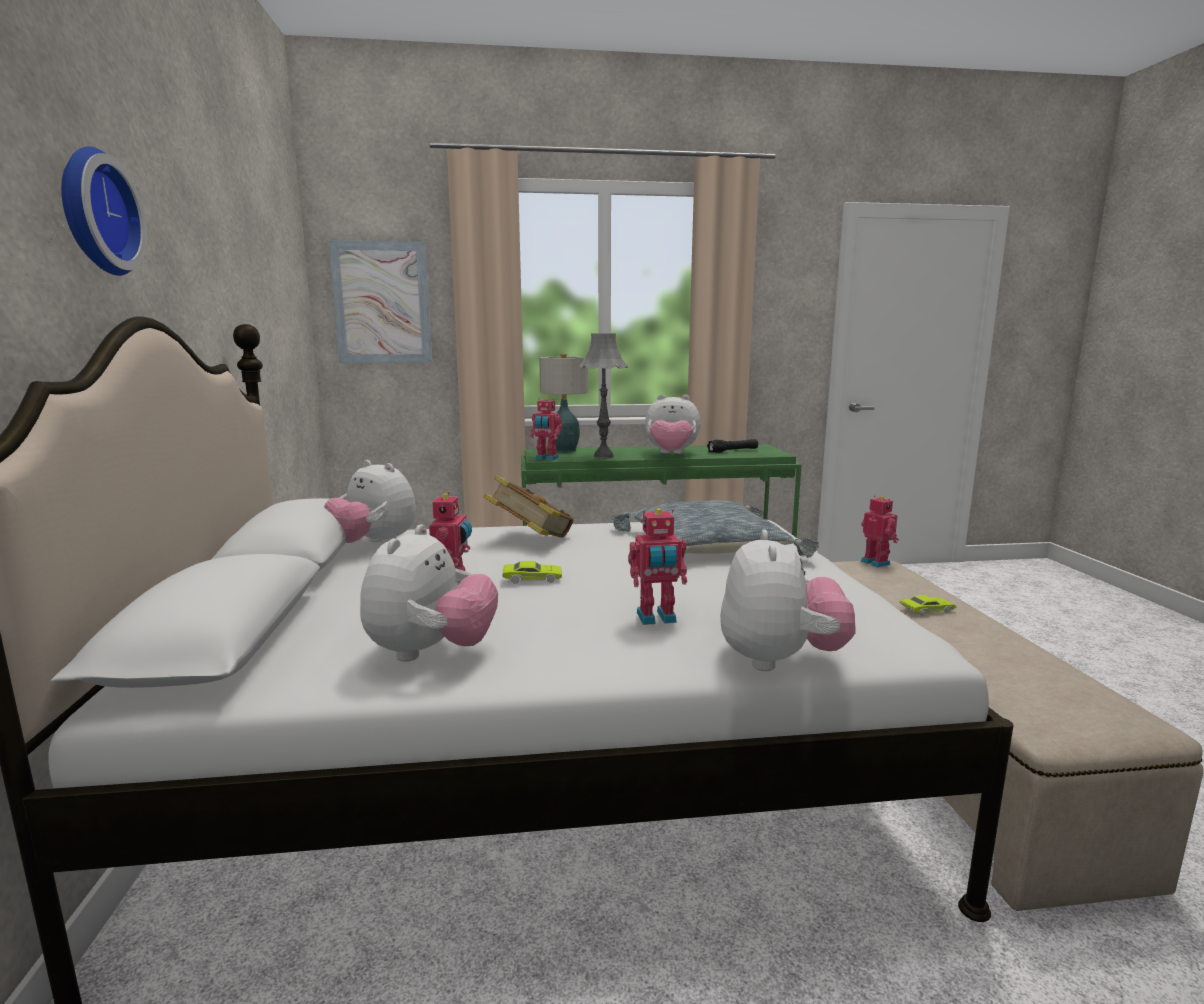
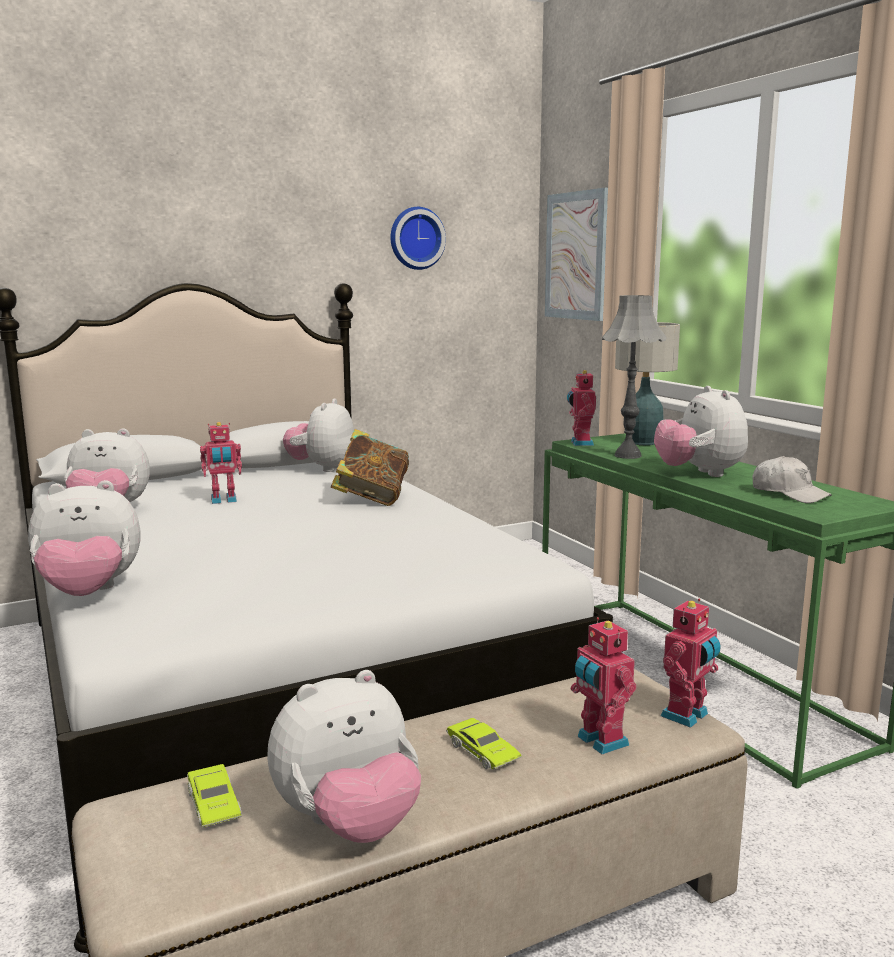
camera: 70 degrees right, 0 degrees up
(94, 212) = (172, 224): wall clock -> wall clock (416, 238)
(532, 578) = (257, 511): green toy car -> green toy car (214, 804)
(657, 618) = (169, 551): toy robot -> toy robot (600, 741)
(707, 544) = (411, 552): pillow -> none
(733, 451) = (789, 494): black flashlight -> white cap
(1028, 654) = (348, 824): none -> plush toy

